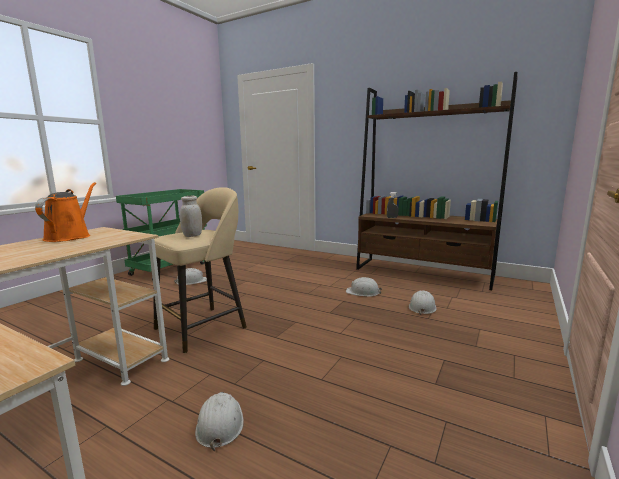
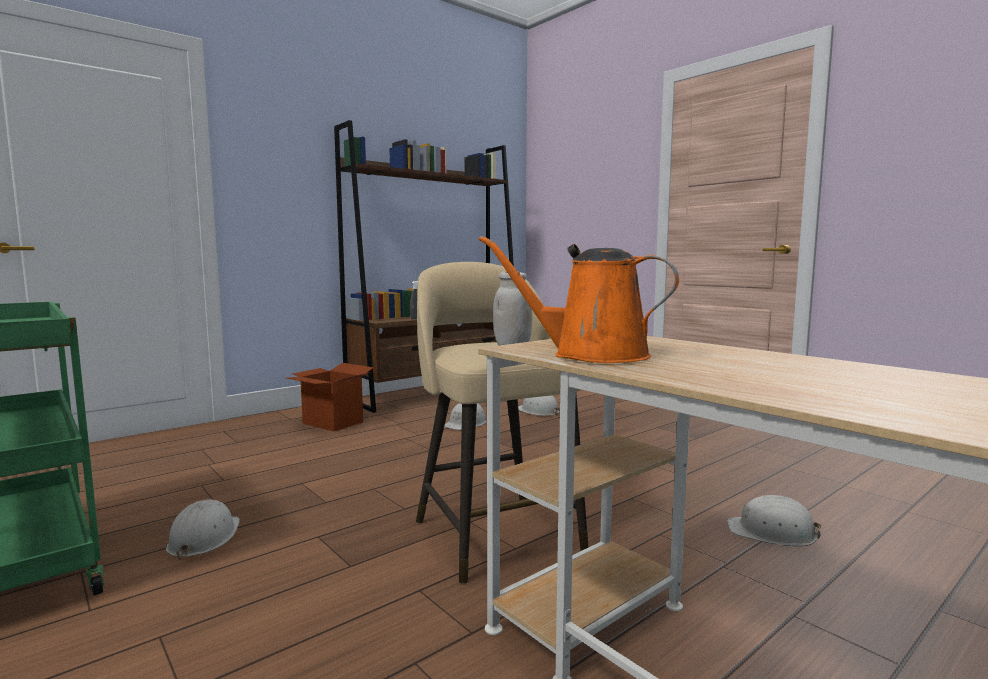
camera: 70 degrees left, 5 degrees down
(329, 266) = (332, 423): none -> cardboard box

